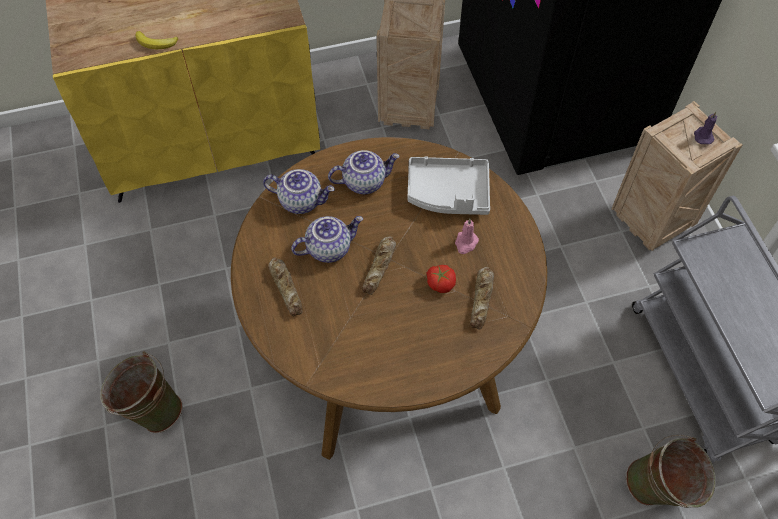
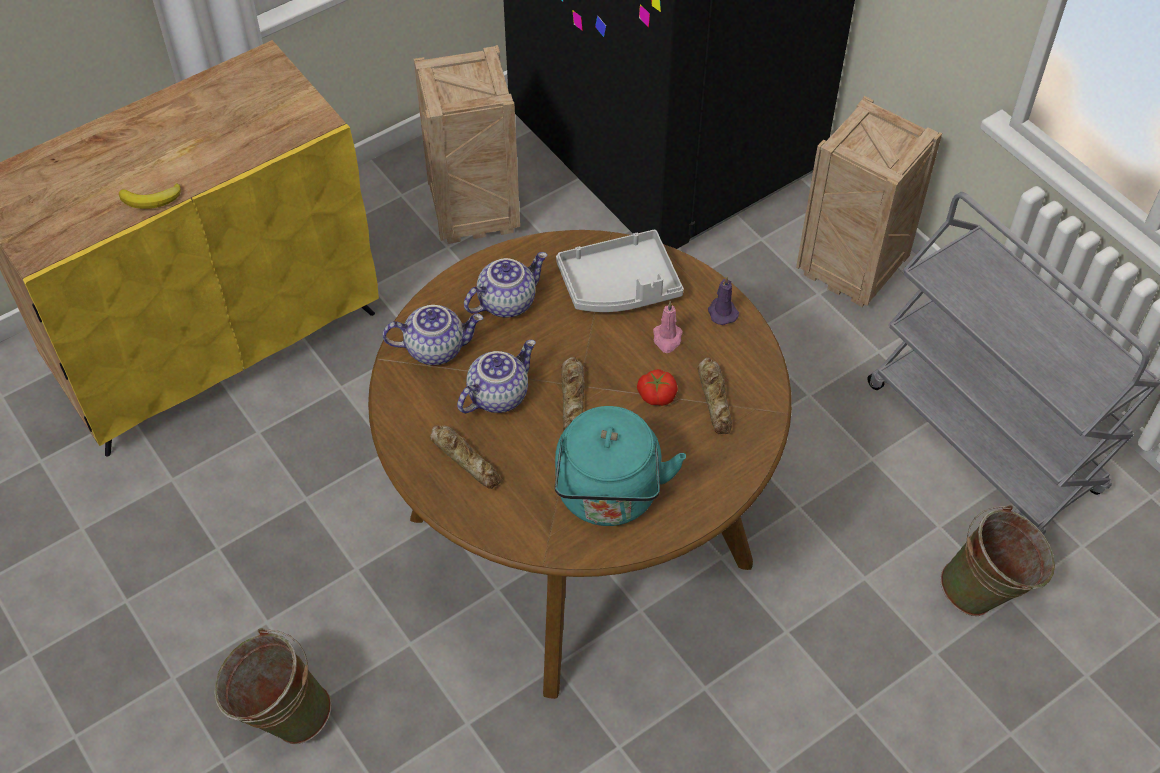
camera: 20 degrees left, 5 degrees down
(374, 349) = (609, 497): none -> turquoise kettle
(703, 136) = (891, 136): purple candle -> purple candle (722, 312)

